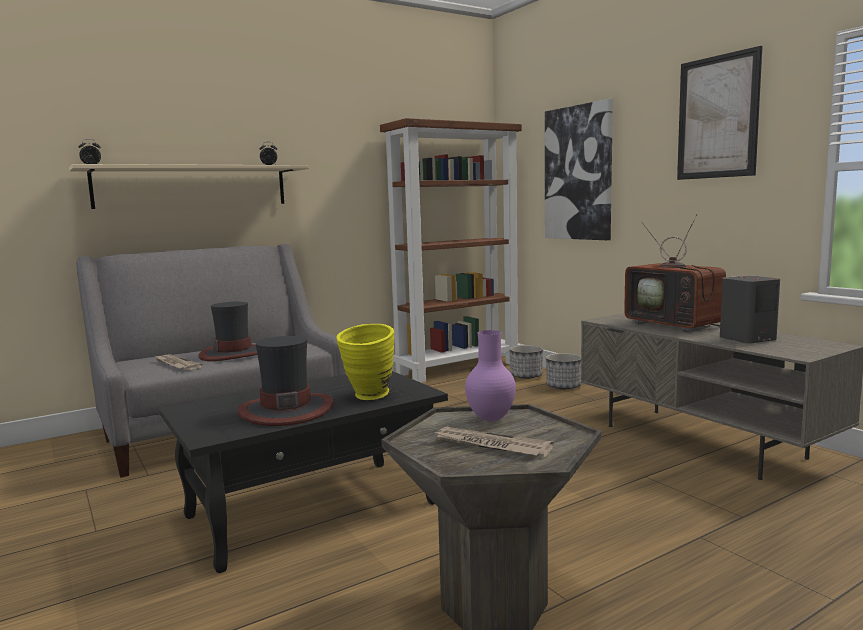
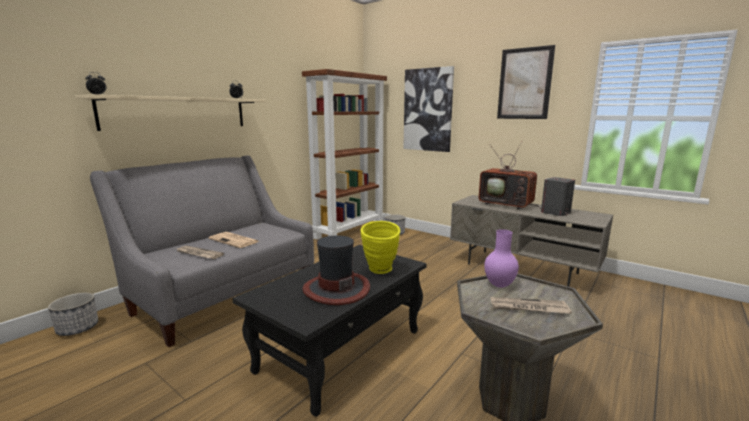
camera: 20 degrees left, 5 degrees up
(234, 354) = (235, 240): hat -> newspaper
(563, 386) = (421, 239): planter -> planter (78, 328)

